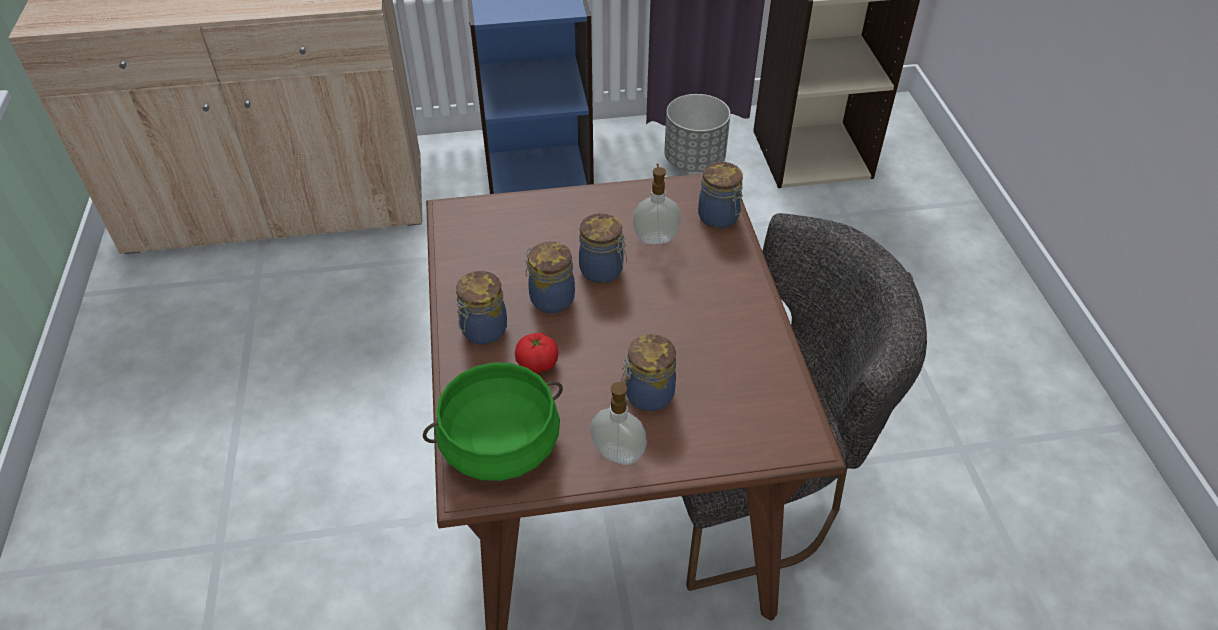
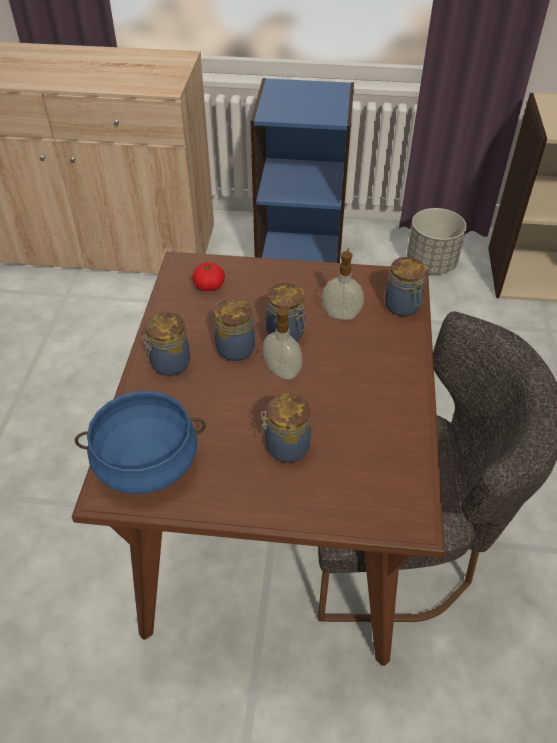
camera: 15 degrees right, 0 degrees up
(500, 443) = (147, 461): green cooking pot -> blue cooking pot
(537, 363) = (203, 400): tomato -> tomato (209, 286)
(618, 453) = (242, 492): soap dispenser -> soap dispenser (283, 371)

